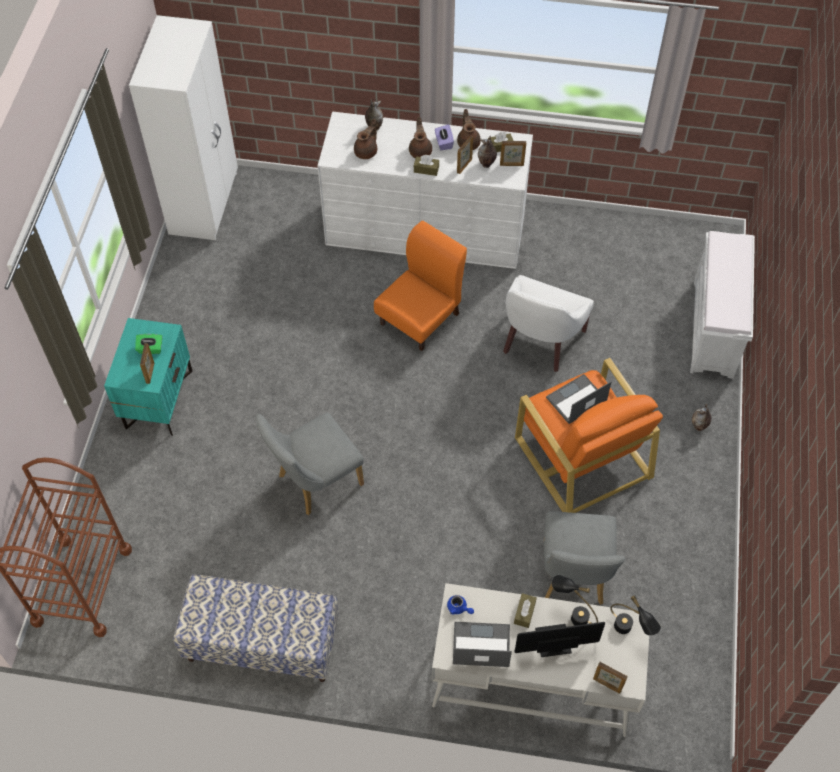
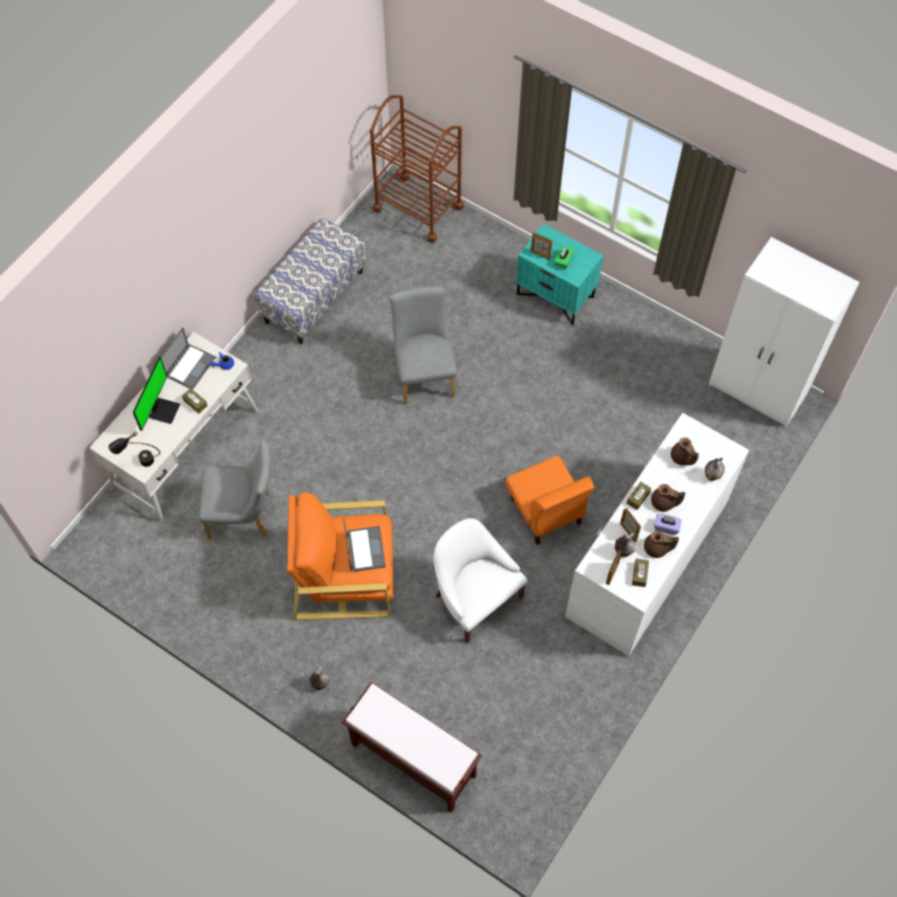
camera: 115 degrees right, 5 degrees up
(572, 614) = (175, 432): black table lamp -> none
(573, 577) = (245, 514): grey chair -> grey chair turned 150 degrees clockwise
(607, 684) = (114, 429): picture frame -> none
(714, 329) = (412, 759): white bench -> brown bench

